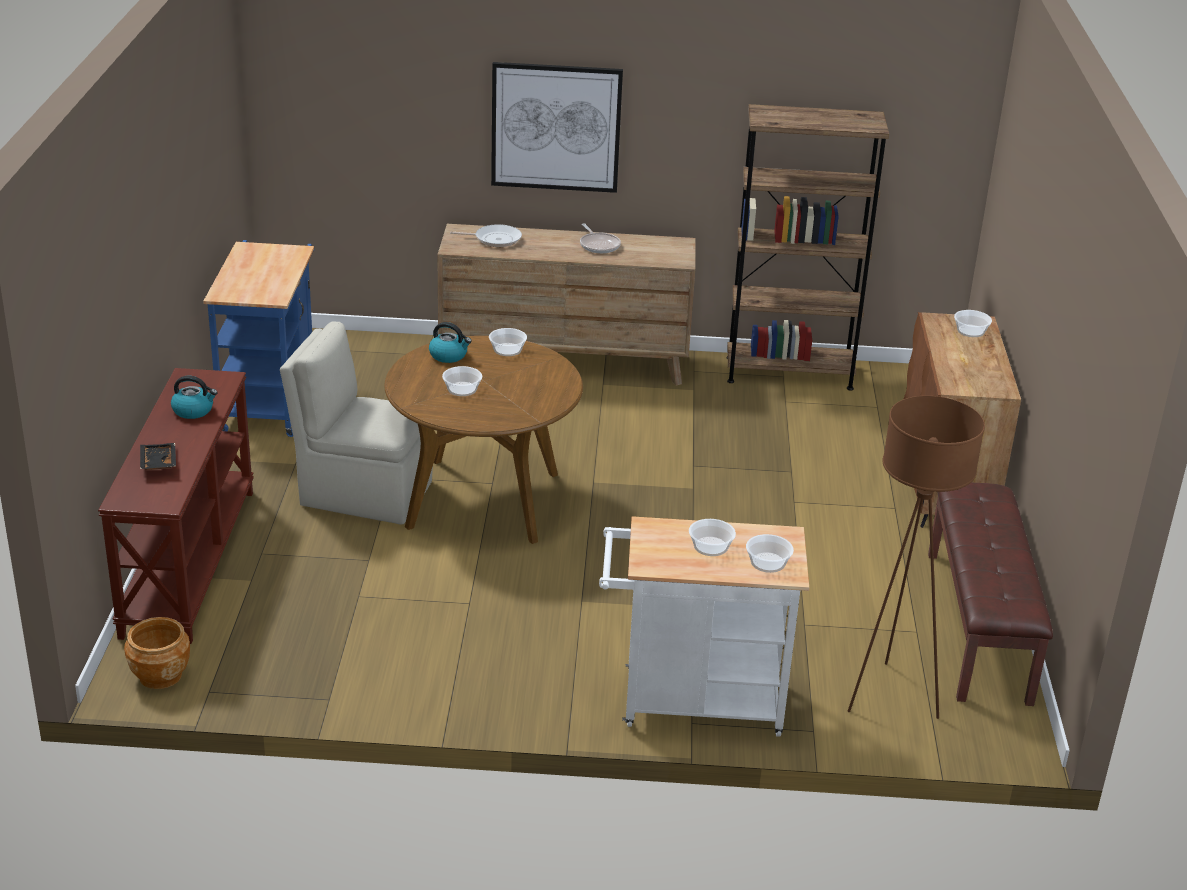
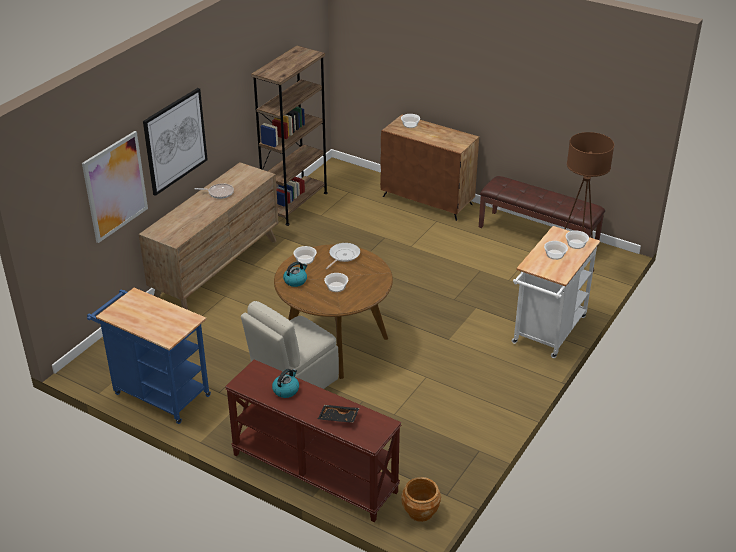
camera: 60 degrees left, 5 degrees up
(419, 129) = (115, 186): none -> picture
(495, 239) = (177, 223): frying pan -> frying pan (343, 256)

